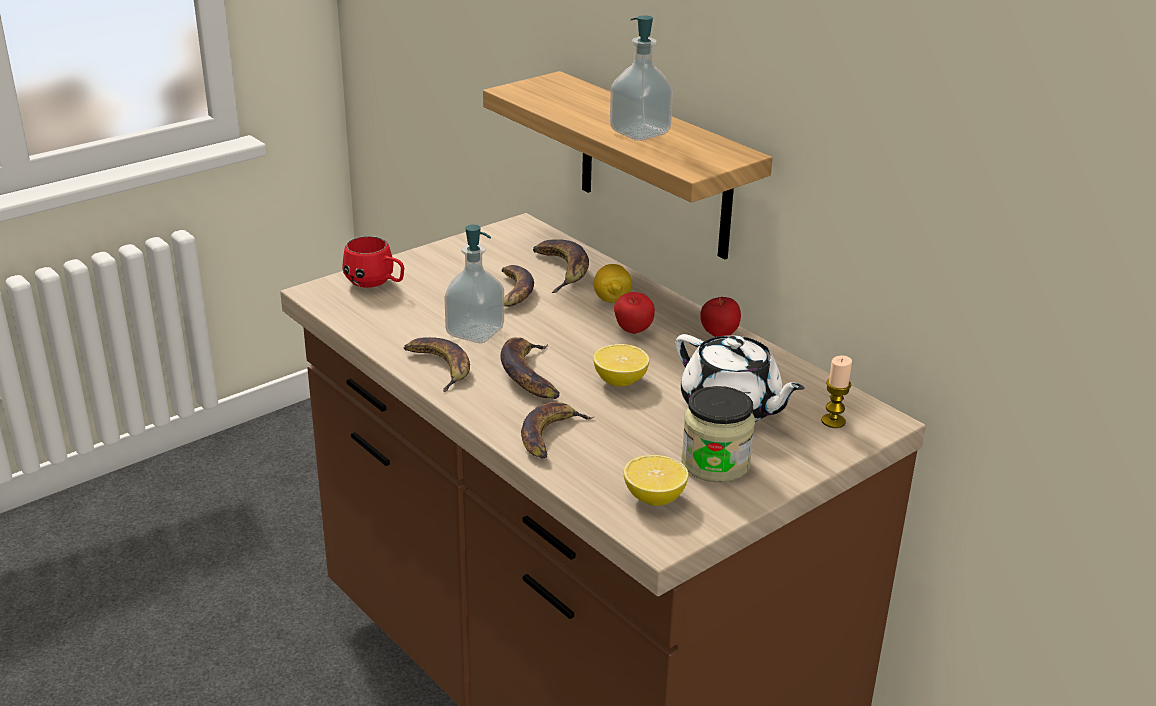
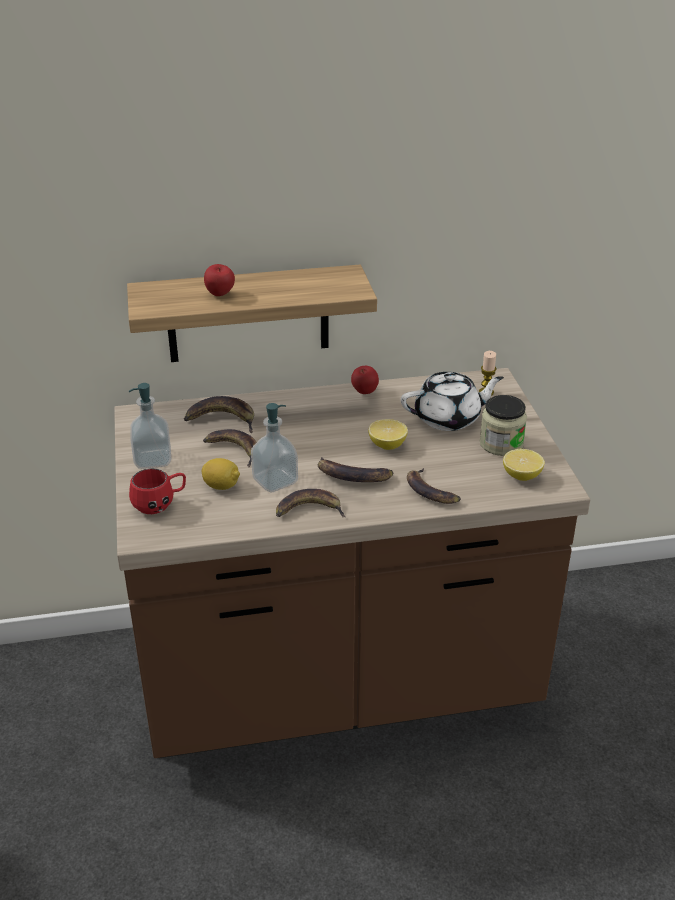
camera: 60 degrees left, 5 degrees up
(611, 299) = (282, 414): lemon -> lemon (221, 486)
(633, 332) = (332, 420): apple -> apple (220, 295)
(639, 132) = (280, 290): soap dispenser -> soap dispenser (153, 459)

